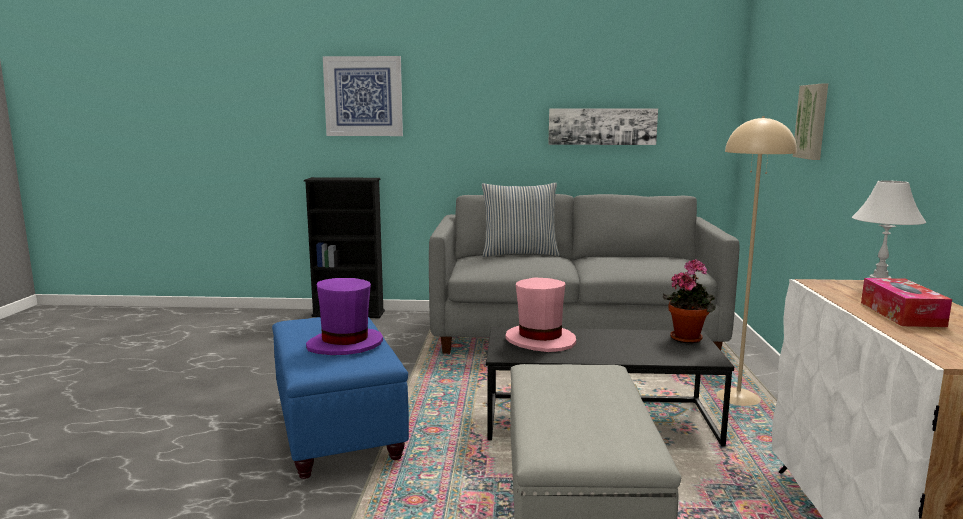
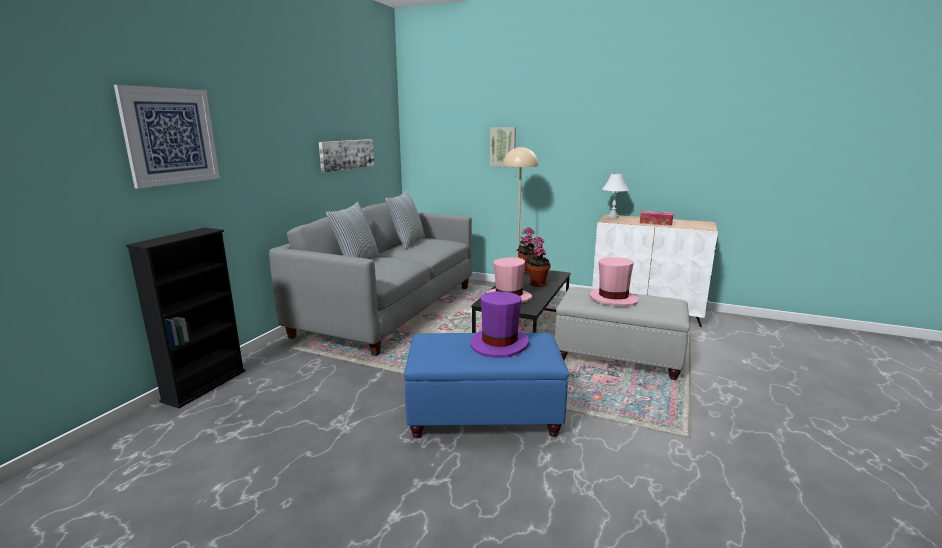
camera: 70 degrees left, 5 degrees up
(584, 395) = (613, 299): none -> pink hat
(630, 349) = (536, 283): none -> potted plant
(637, 256) = (407, 243): none -> pillow

